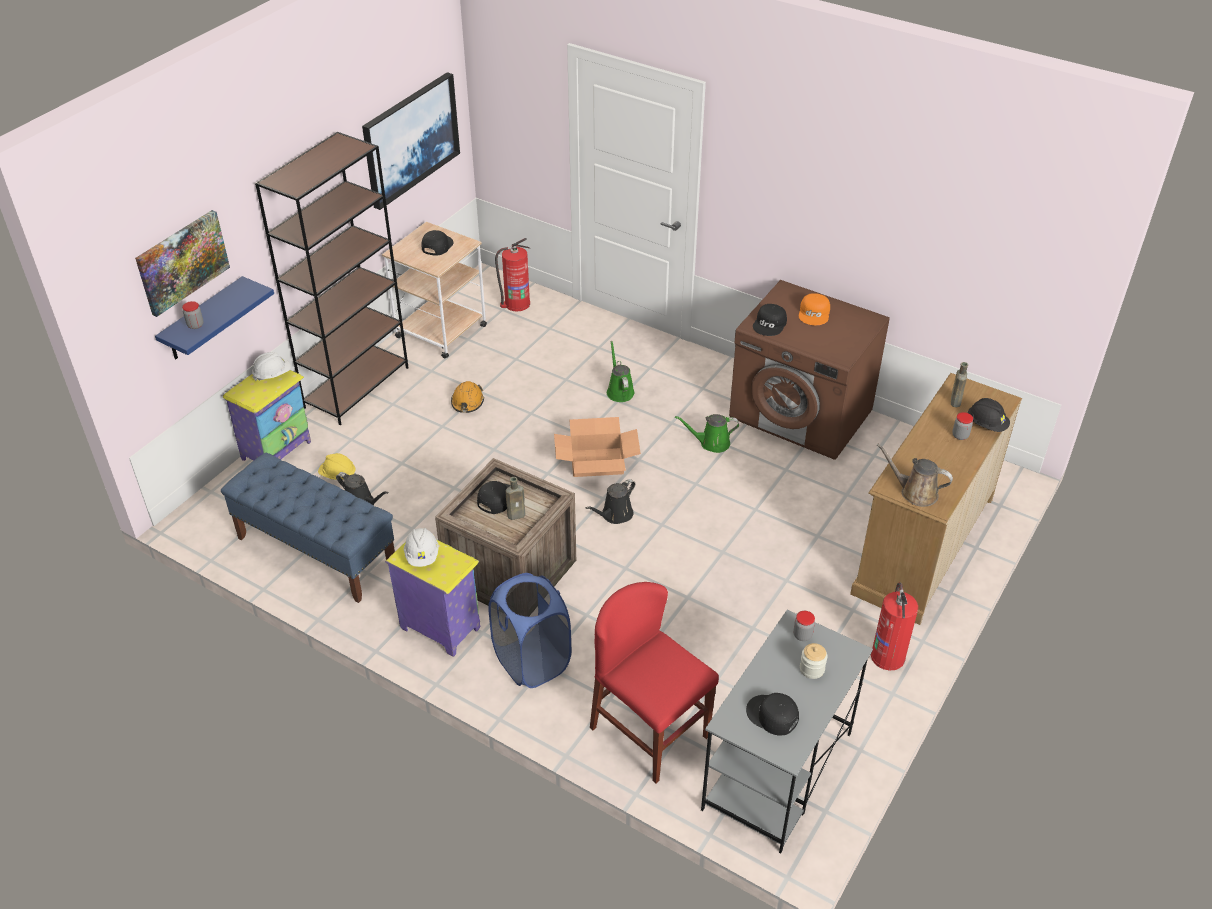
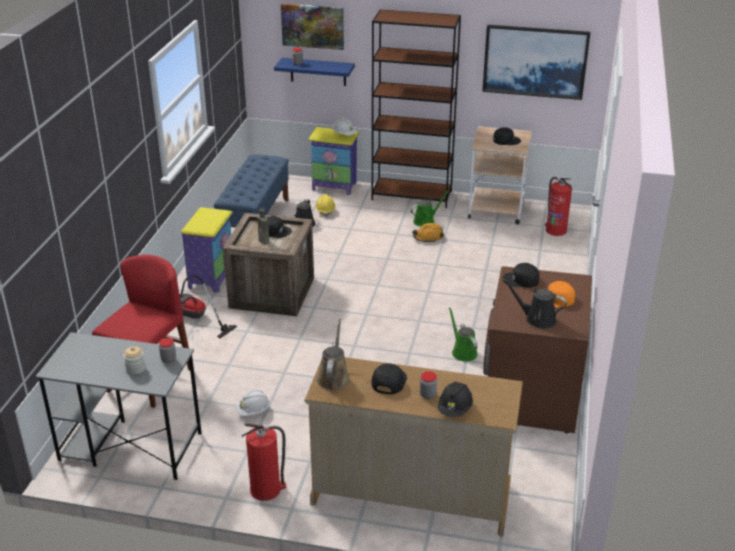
camera: 70 degrees right, 10 degrees down
(422, 555) = (208, 216): white hard hat -> white hard hat (253, 411)
(531, 661) = (196, 319): blue laundry basket -> vacuum cleaner
(597, 462) = (403, 303): cardboard box -> none
(615, 515) = (351, 323): black watering can -> black watering can (537, 319)
(619, 391) = (492, 296): green watering can -> green watering can (425, 221)
(772, 716) = (86, 357): black cap -> black cap (388, 381)
(955, 401) = (478, 387): brown bottle -> none

